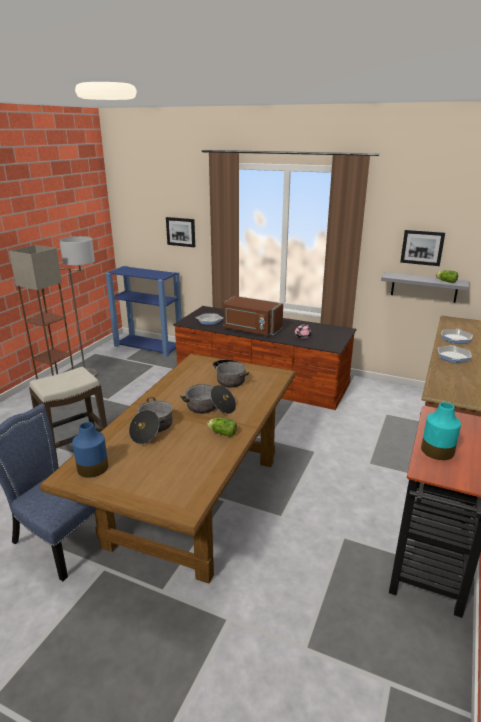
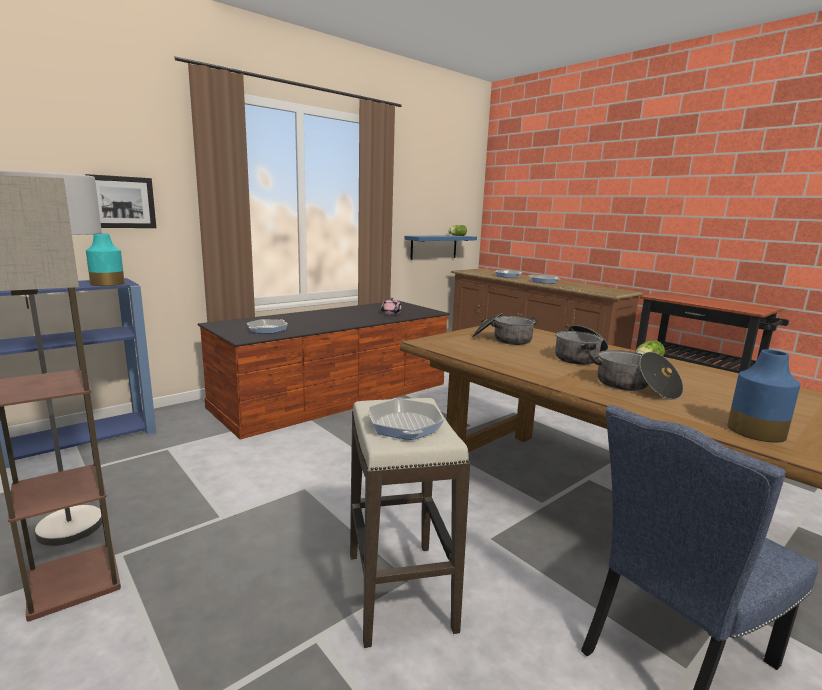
camera: 65 degrees left, 10 degrees down
(57, 380) = (405, 425): none -> frying pan
(251, 329) = (336, 322): brown microwave -> none
(422, 247) = (430, 206): picture -> none
(424, 287) = (434, 247): grey shelf -> blue shelf
(437, 450) = (719, 305): turquoise vase -> turquoise vase (108, 283)

